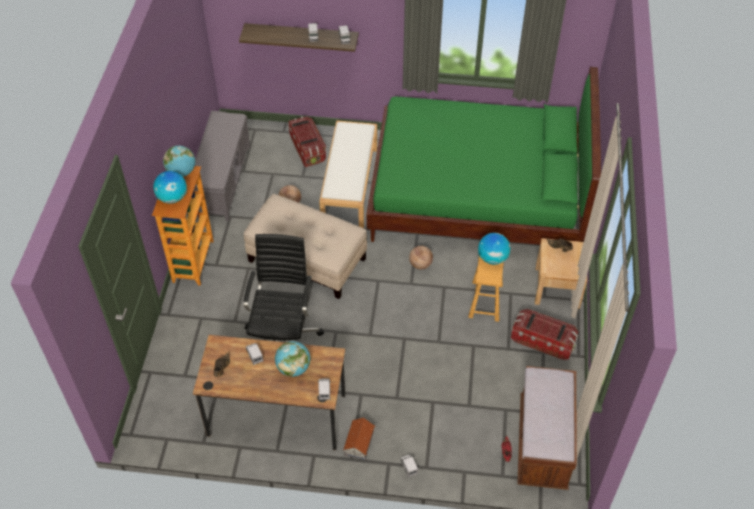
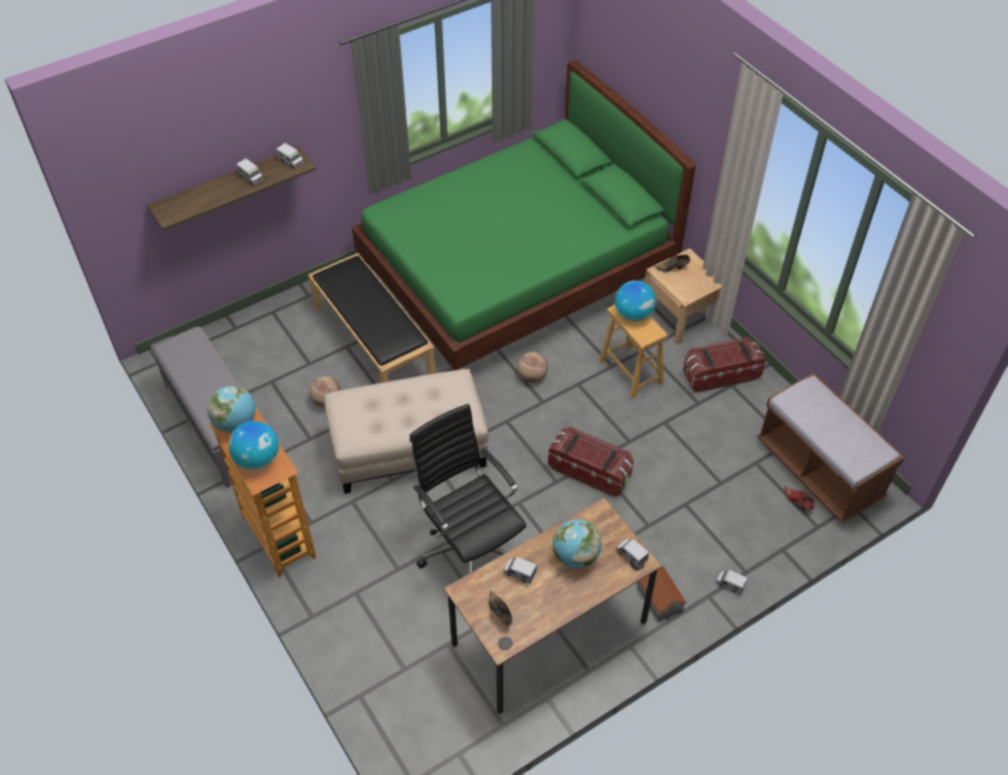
camera: 40 degrees left, 0 degrees up
(307, 149) = (284, 331): storage box -> storage box (590, 471)
(350, 186) = (374, 342): white bench -> black bench

